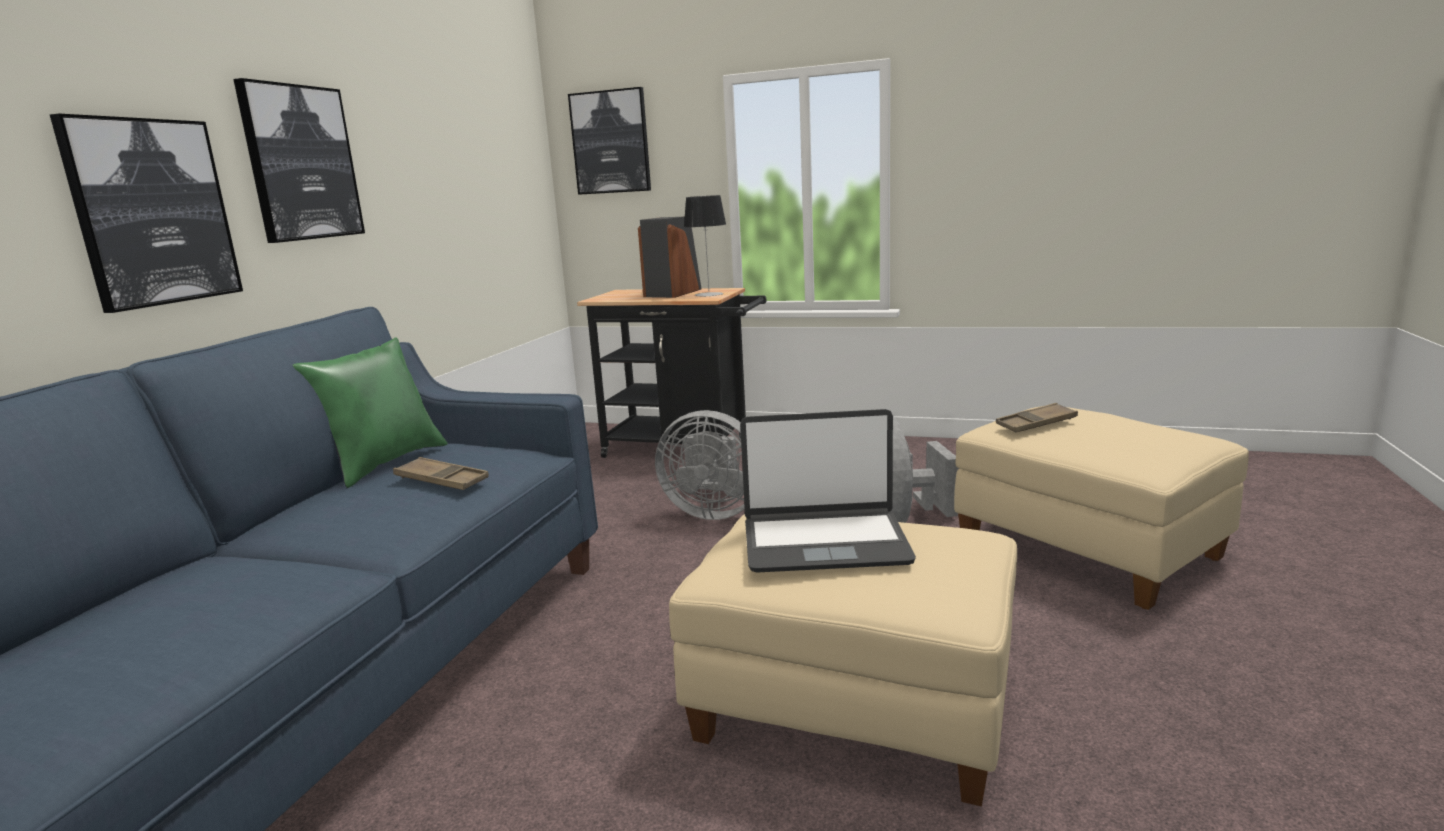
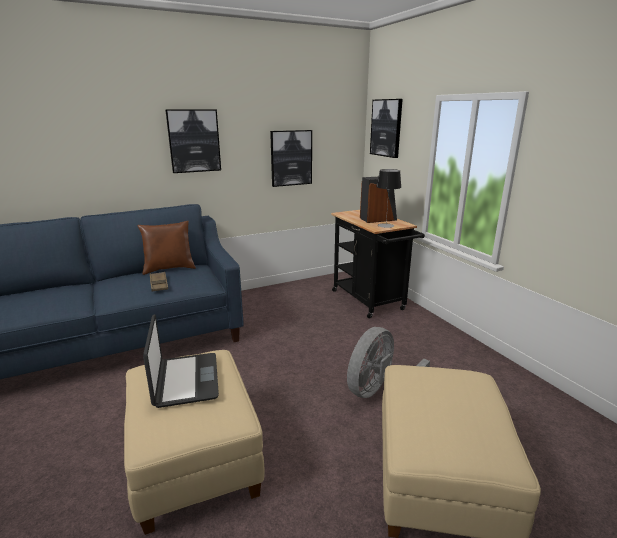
camera: 45 degrees right, 5 degrees up
(152, 212) = (123, 161): picture -> picture (291, 158)
(385, 463) = (169, 269): green pillow -> brown pillow
(713, 511) = (320, 340): grey fan -> none
(824, 542) = (185, 380): laptop -> laptop turned 150 degrees counterclockwise
(1036, 424) = (428, 382): brown tray -> none

